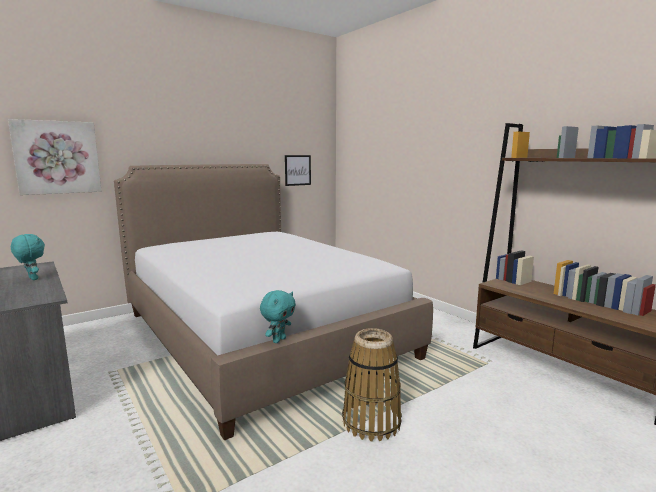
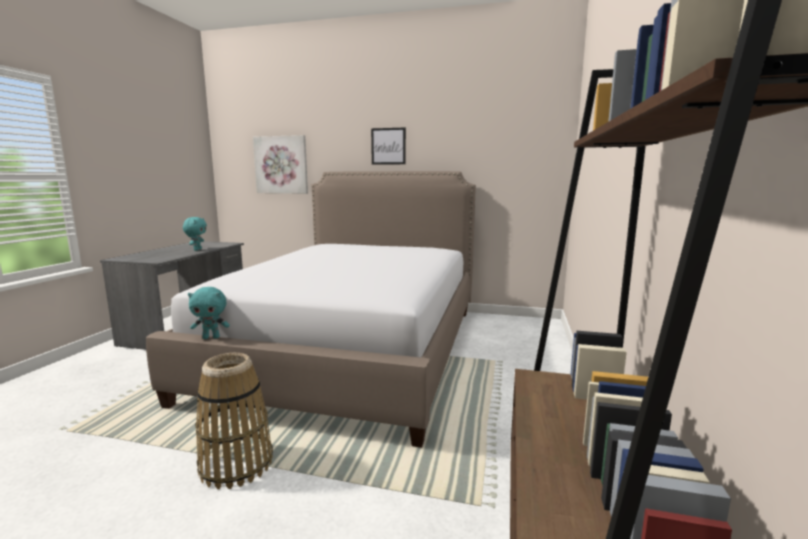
camera: 50 degrees right, 0 degrees up
(297, 170) = (509, 180): picture -> picture (388, 146)

